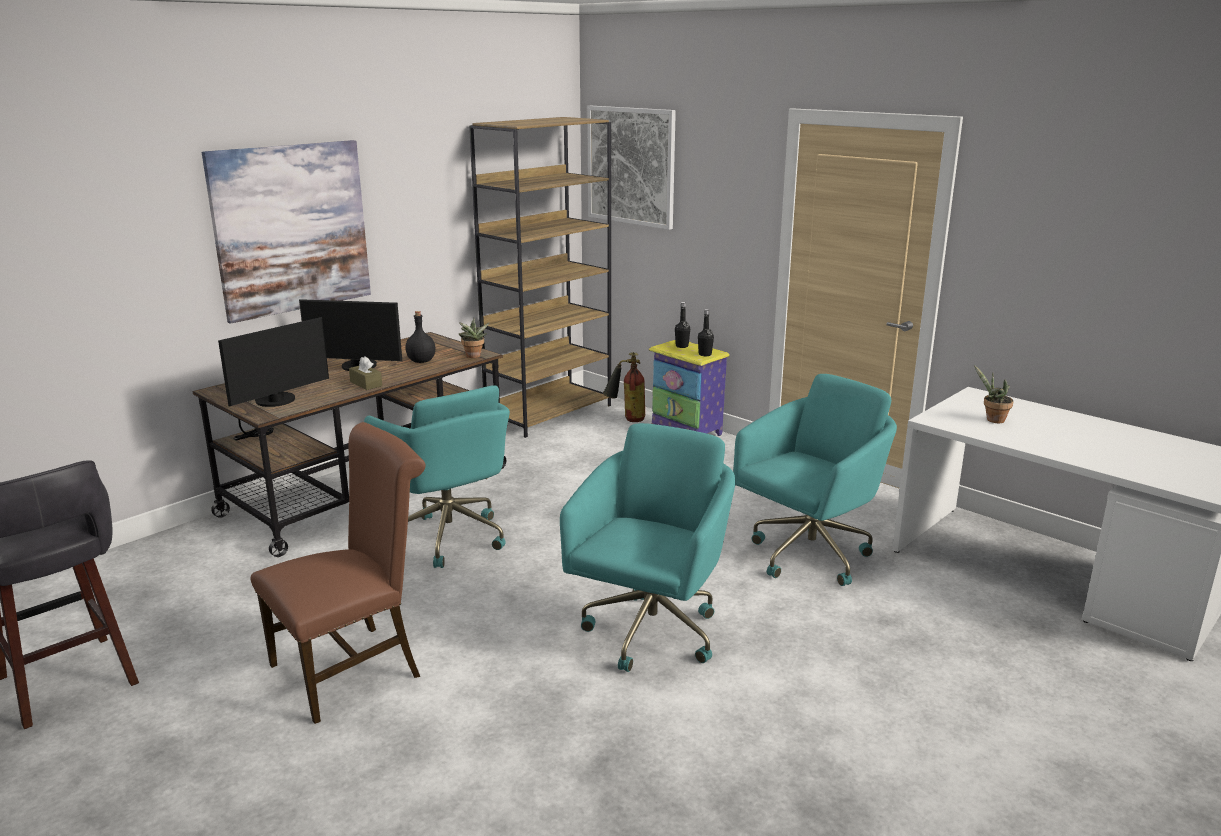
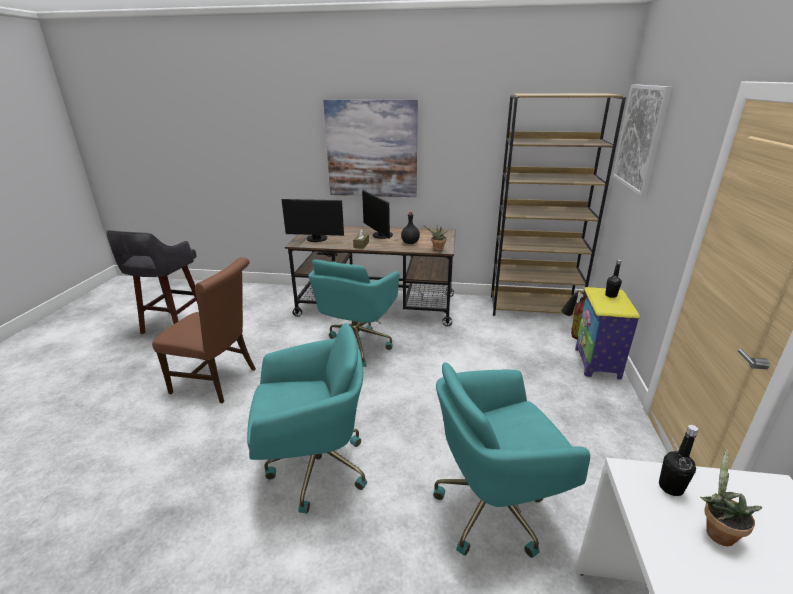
camera: 55 degrees right, 5 degrees up
(705, 354) = (614, 308): black bottle -> black bottle (670, 487)
(806, 559) = (495, 509): turquoise office chair -> turquoise office chair turned 150 degrees clockwise

